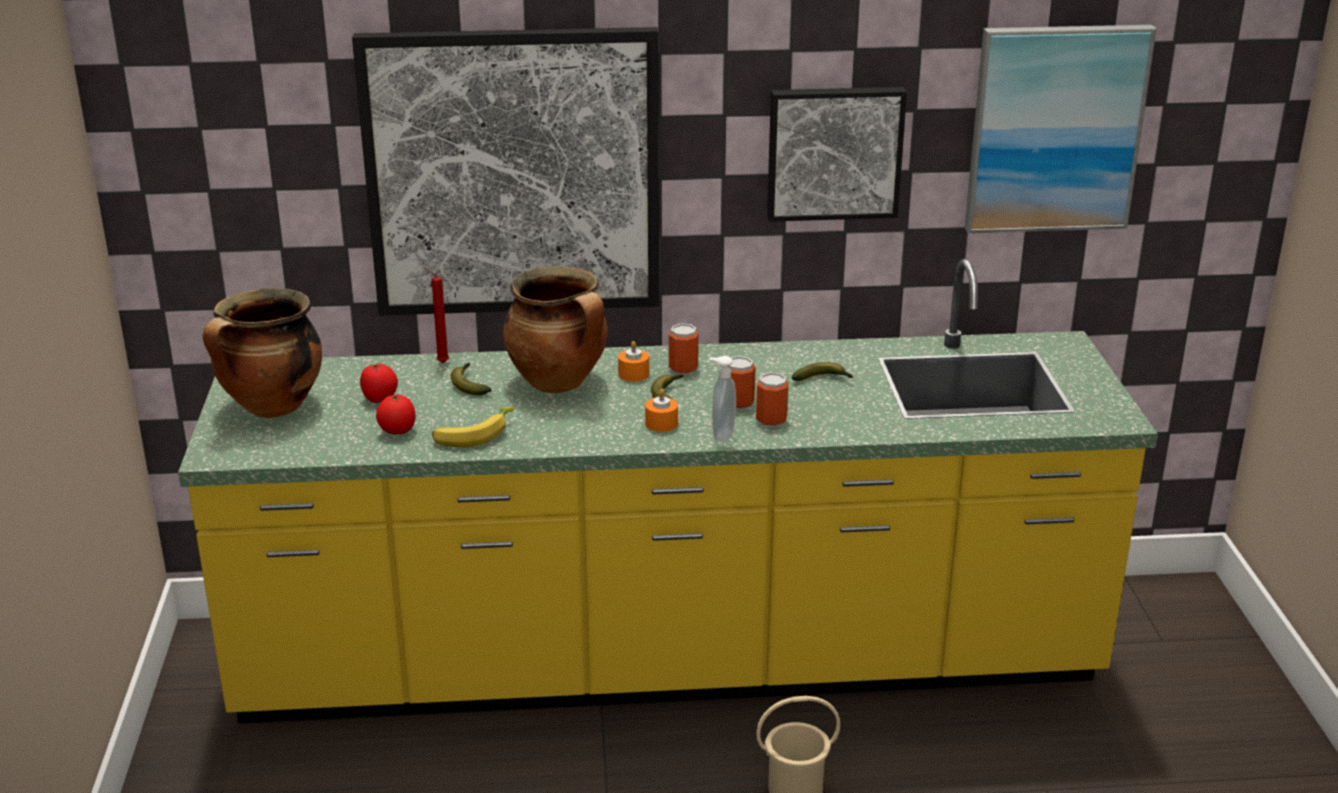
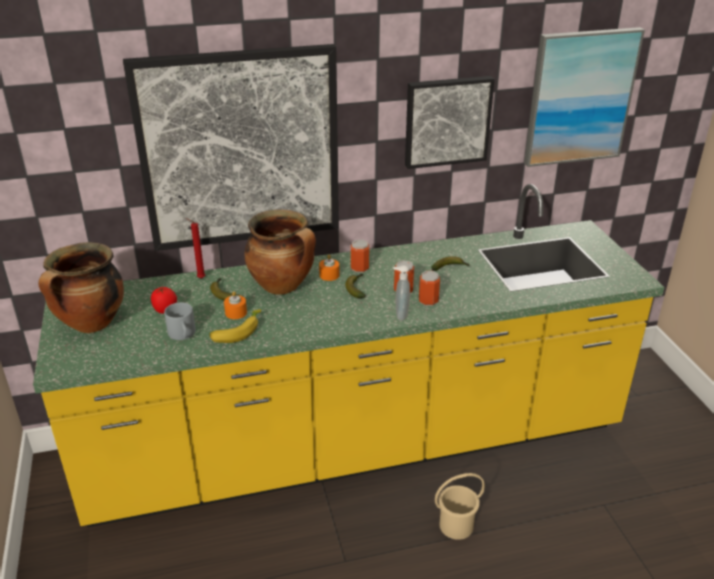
camera: 10 degrees left, 5 degrees up
(397, 431) = (183, 334): tomato -> grey mug
(661, 423) = (359, 310): orange candle -> orange candle (236, 313)

